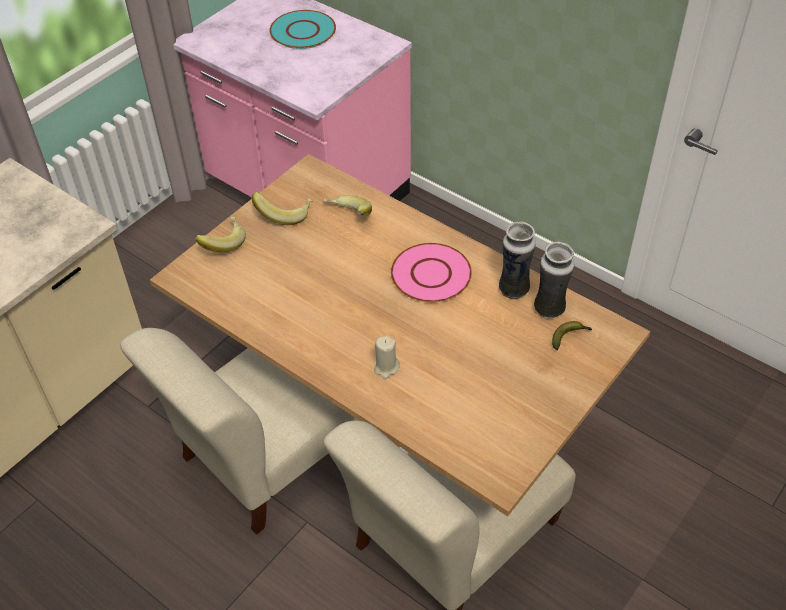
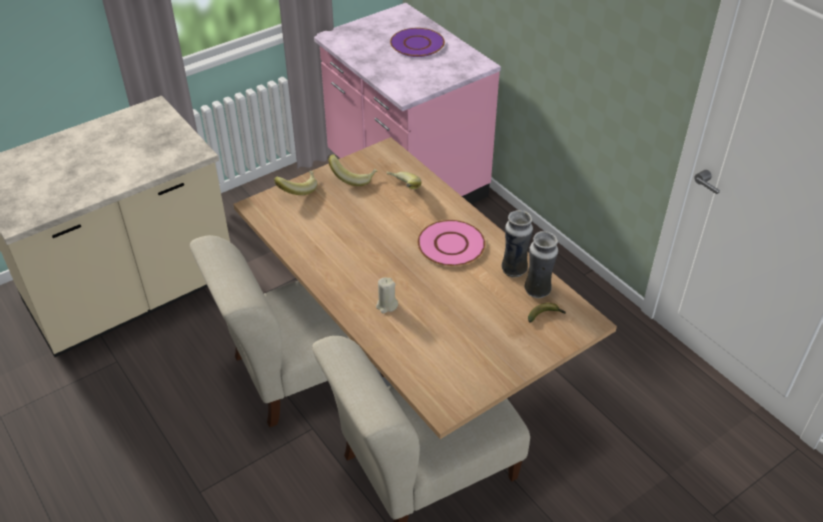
camera: 15 degrees right, 5 degrees down
(302, 31) = (417, 44): turquoise plate -> purple plate

